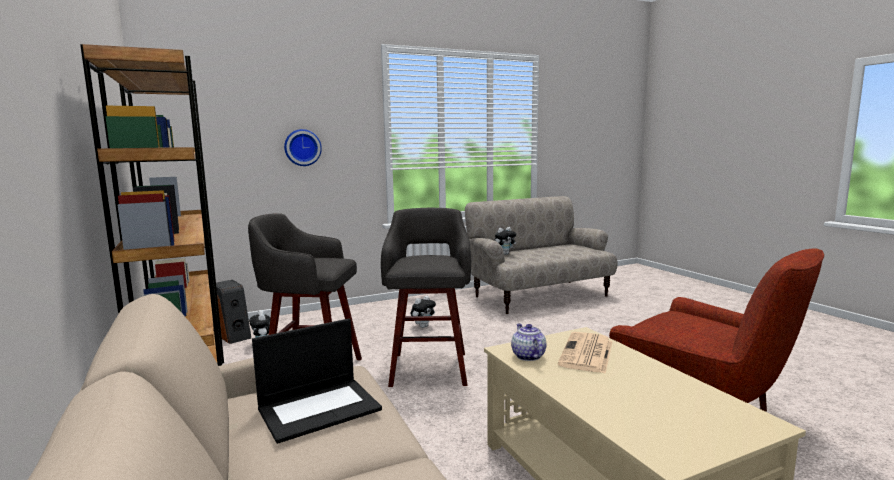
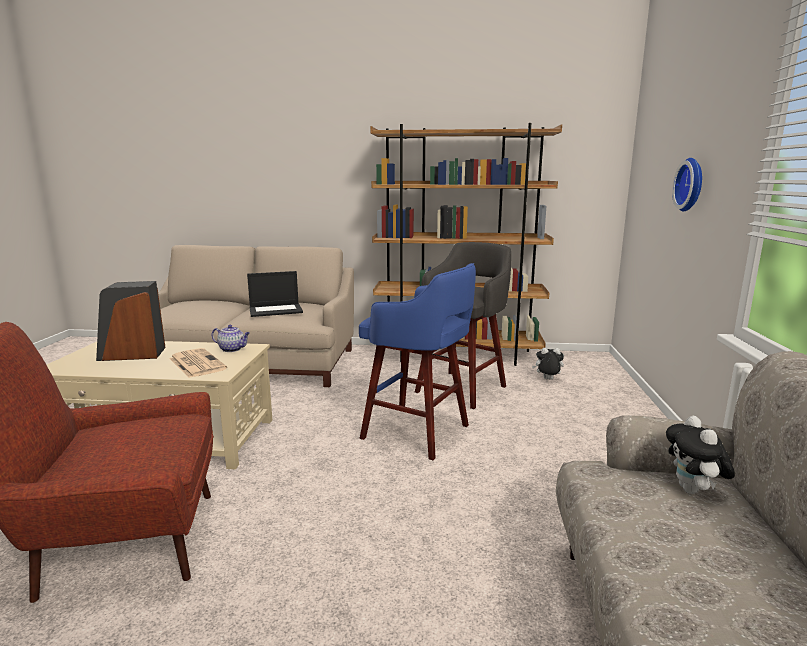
camera: 120 degrees right, 5 degrees up
(233, 335) = (584, 371): speaker -> speaker (132, 354)
(320, 408) = (276, 310): laptop -> laptop turned 105 degrees counterclockwise
(423, 326) = (550, 461): plush toy -> none
(429, 367) = (419, 433): grey stool -> blue stool

